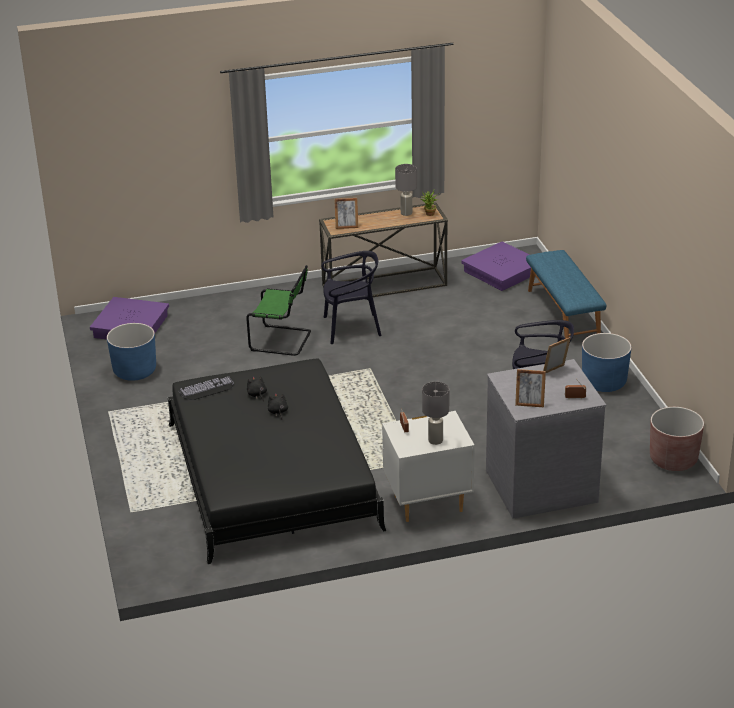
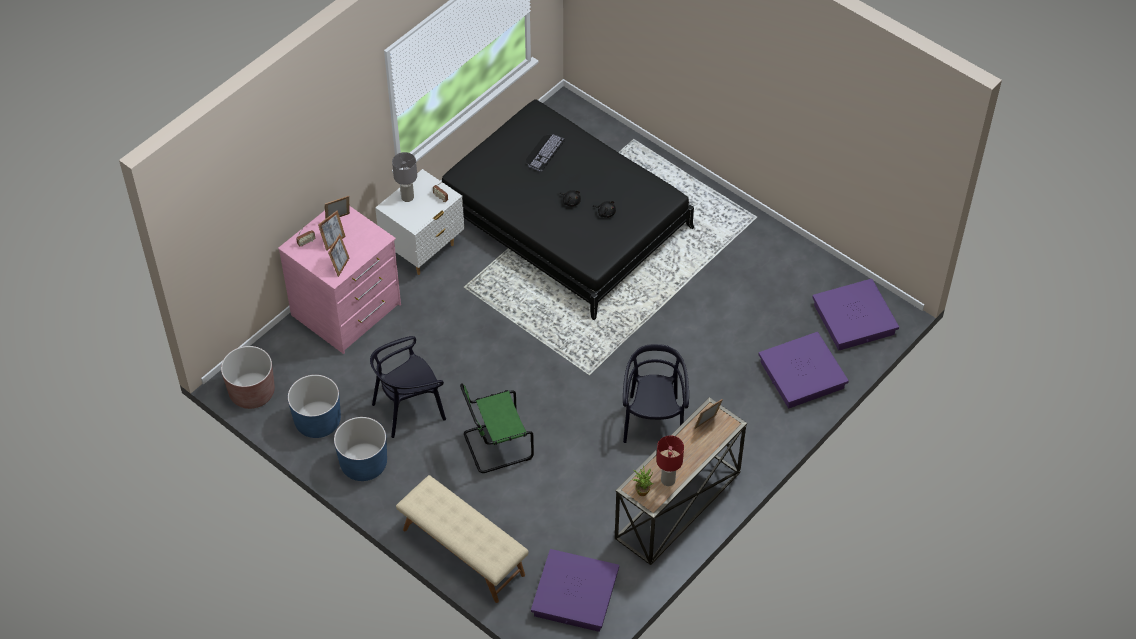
camera: 145 degrees right, 20 degrees up
(135, 371) = (787, 269): blue planter -> blue planter (318, 421)
(207, 389) = (651, 199): keyboard -> keyboard (544, 151)
(212, 313) = (802, 375): none -> purple storage box
(283, 341) = (699, 371): green chair -> green chair (495, 446)
(351, 328) = (653, 421): black chair -> black chair turned 135 degrees clockwise
(406, 213) = (667, 480): grey table lamp -> red table lamp
(540, 485) = (347, 311): grey dresser -> pink dresser
(548, 390) = (333, 241): none -> picture frame
(564, 314) = (462, 552): blue bench -> beige bench

